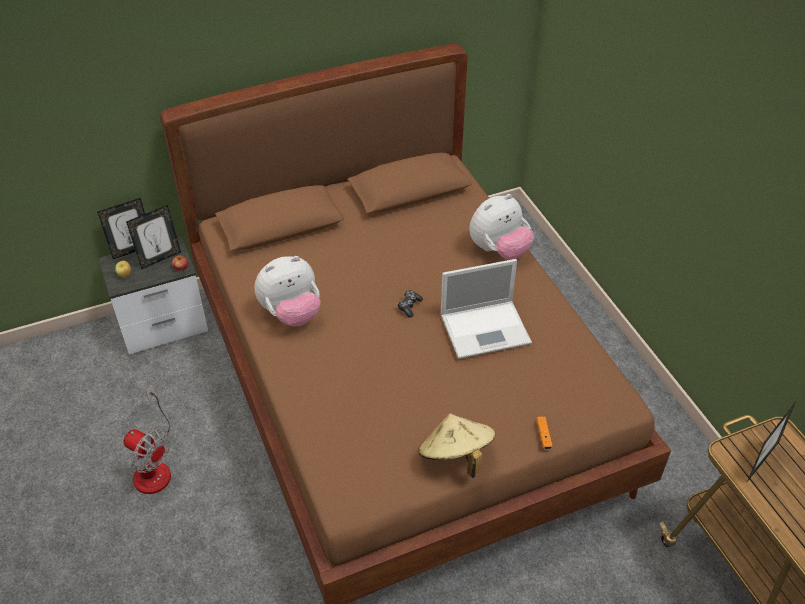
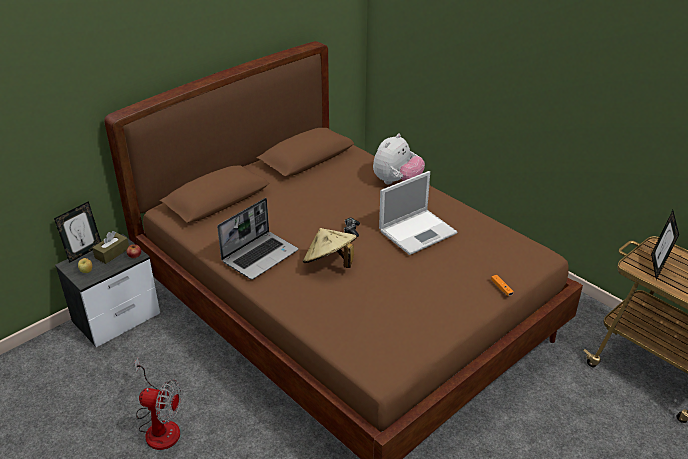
camera: 20 degrees left, 10 degrees down
(159, 258) = (112, 253): picture frame -> brown tissue box
(291, 313) = (260, 256): plush toy -> laptop
(455, 456) = (446, 318): beige hat -> beige hat (330, 263)

